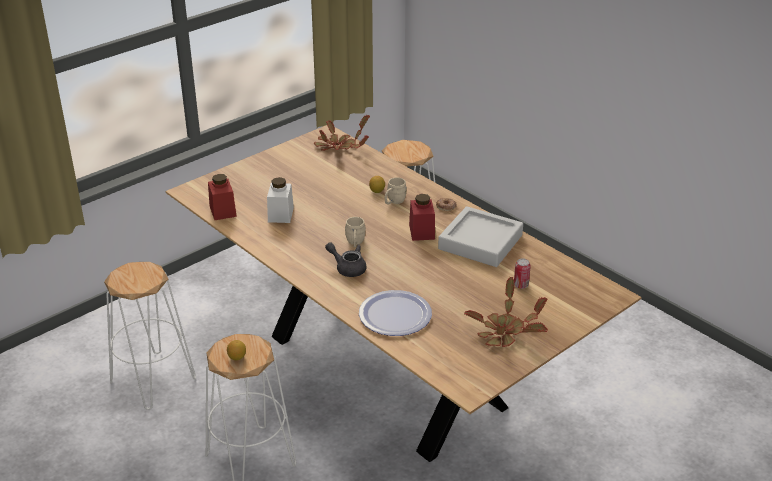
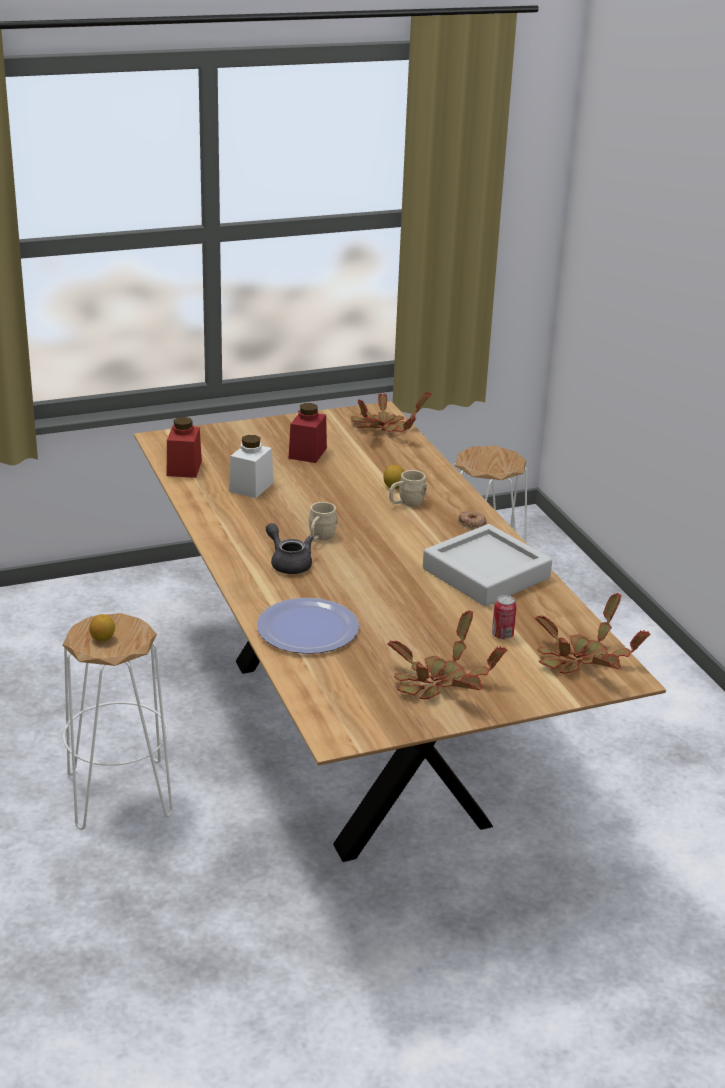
camera: 20 degrees right, 5 degrees down
(152, 380) = (62, 673): white stool -> none
(422, 232) = (416, 544): red jar -> red jar (307, 453)
(579, 290) = (580, 660): none -> potted plant

